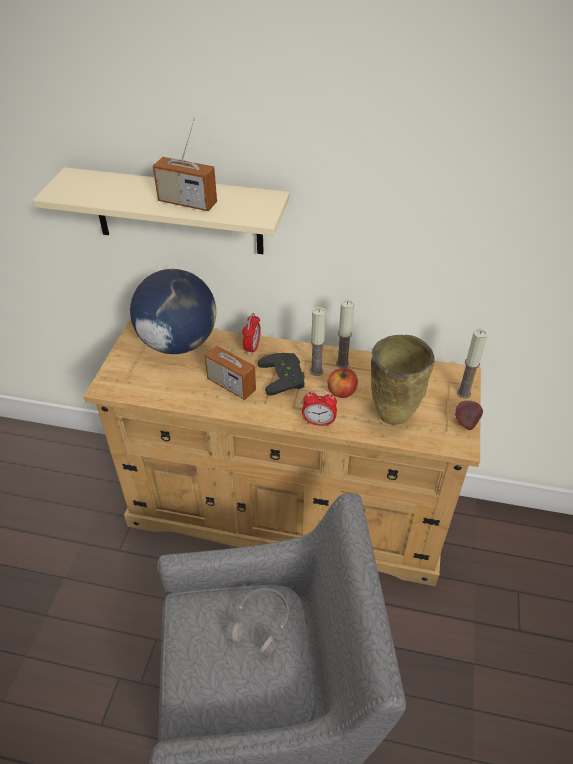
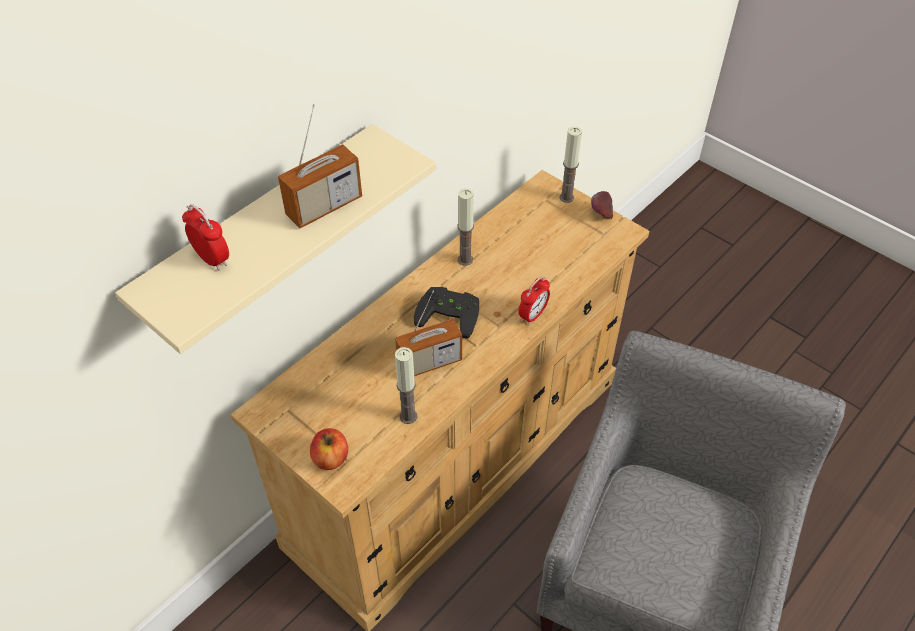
camera: 60 degrees left, 5 degrees up
(178, 343) = (321, 384): globe -> none
(252, 348) = (384, 320): alarm clock -> alarm clock (212, 259)
(262, 624) = (653, 505): grey headphones -> none
(316, 371) = (461, 284): candle -> candle (408, 416)
(341, 392) = (504, 279): apple -> apple (331, 458)
(391, 418) = (563, 261): beige vase -> none

